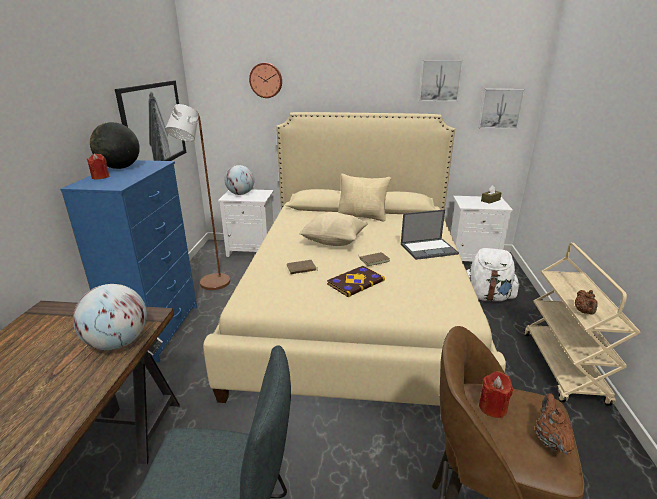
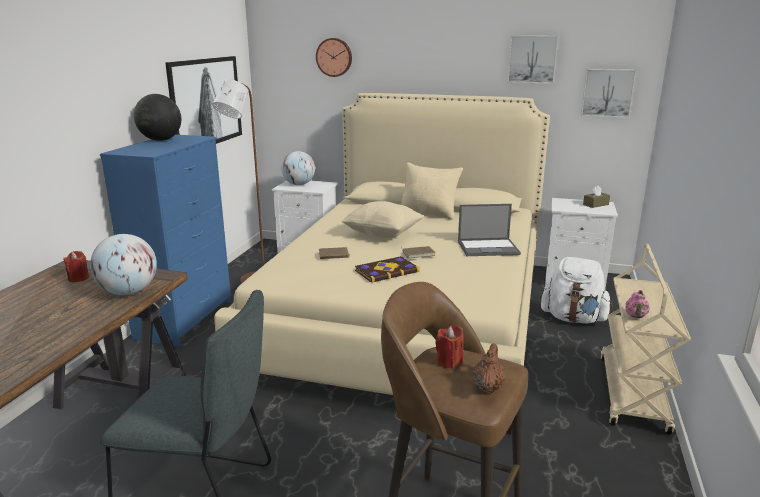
camera: 10 degrees right, 5 degrees down
(100, 177) = (139, 146): red candle -> red candle (78, 278)
(584, 312) = (635, 316): brown teapot -> pink teapot

